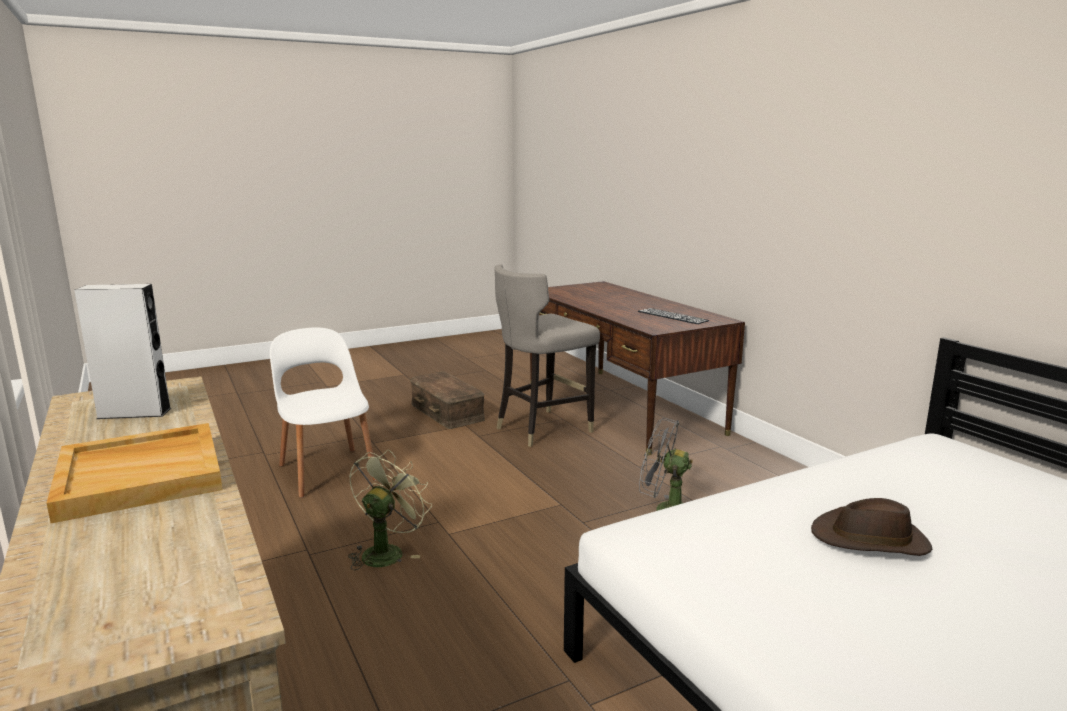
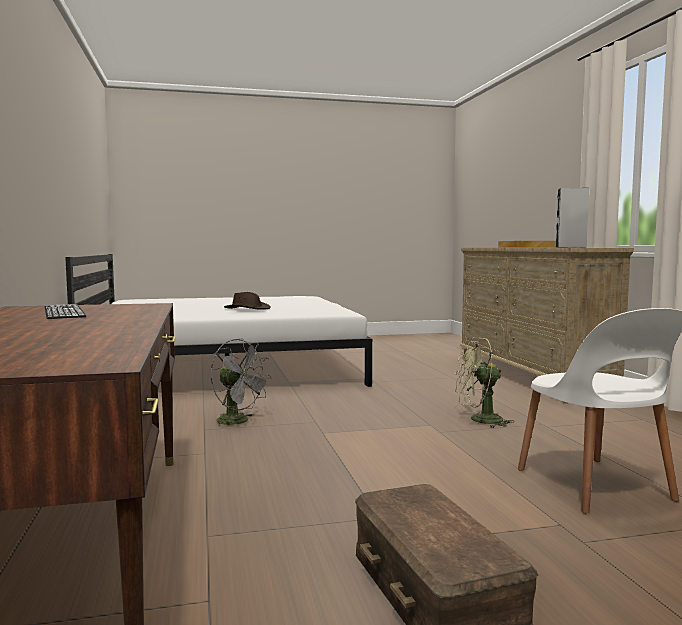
camera: 165 degrees left, 10 degrees down
(386, 551) = (479, 420): green fan -> green fan turned 45 degrees clockwise
(542, 429) = (265, 518): grey stool -> none

